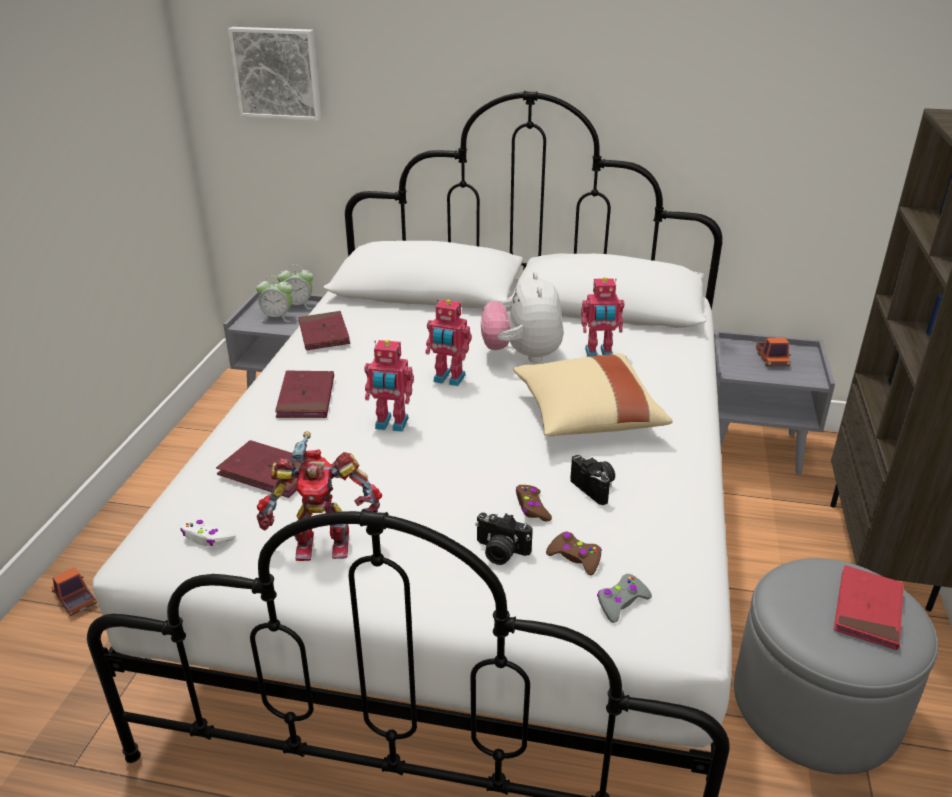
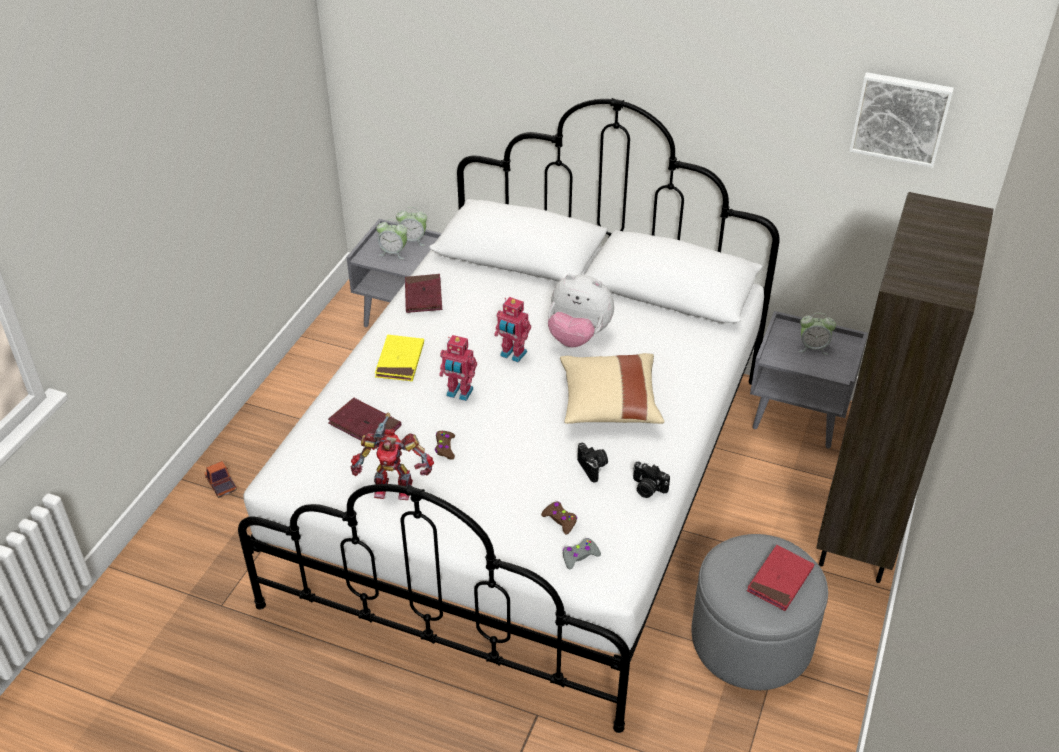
camera: 10 degrees right, 10 degrees up
(207, 538) = (318, 473): white game controller -> none
(277, 73) = (406, 50): picture -> picture (900, 118)
(306, 398) = (400, 360): red book -> yellow book
(500, 552) = (511, 509): camera -> camera (647, 488)
(522, 355) = (578, 337): plush toy -> plush toy turned 75 degrees counterclockwise
(532, 508) = (543, 478): brown game controller -> brown game controller (445, 448)
(599, 354) = (641, 343): toy robot -> none
(771, 359) = (813, 348): toy truck -> alarm clock

